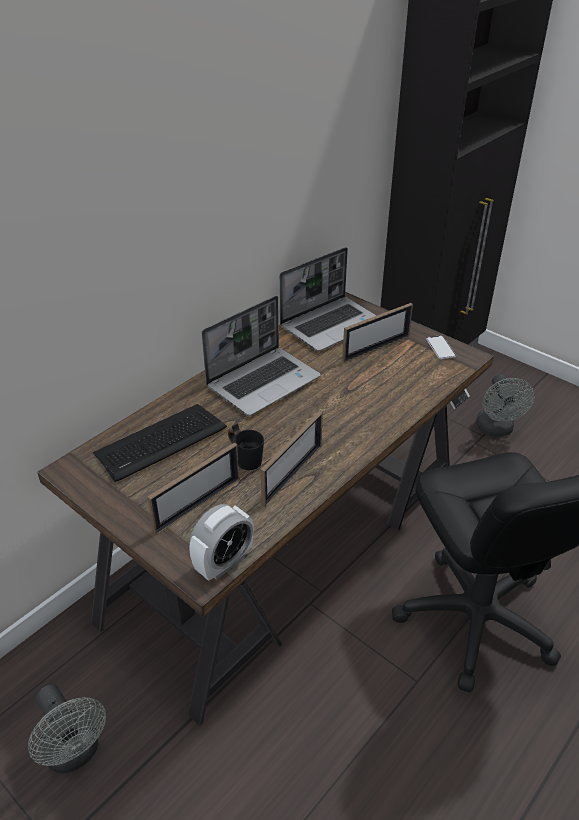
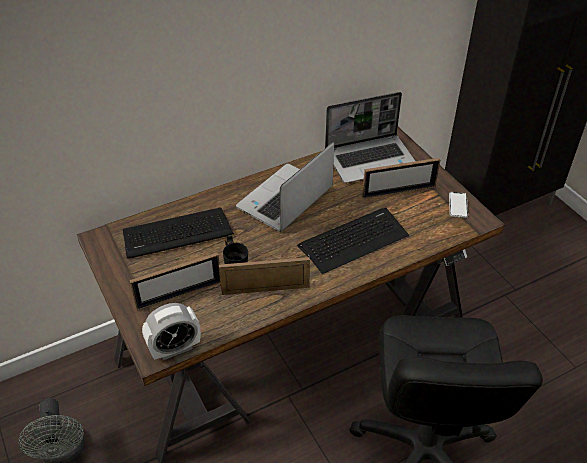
camera: 20 degrees right, 5 degrees up
(264, 381) = (285, 200): laptop -> laptop turned 150 degrees clockwise
(292, 474) = (265, 290): picture frame -> picture frame turned 150 degrees counterclockwise
(358, 403) = (353, 240): none -> keyboard
(496, 430) = (532, 287): grey fan -> none

